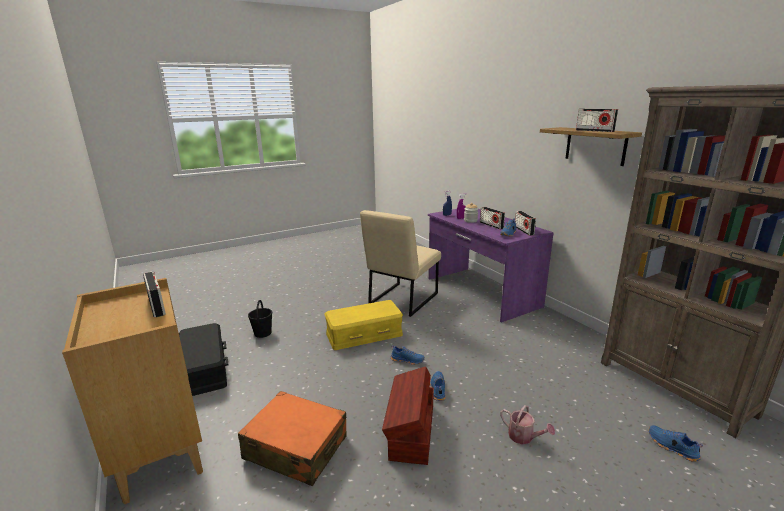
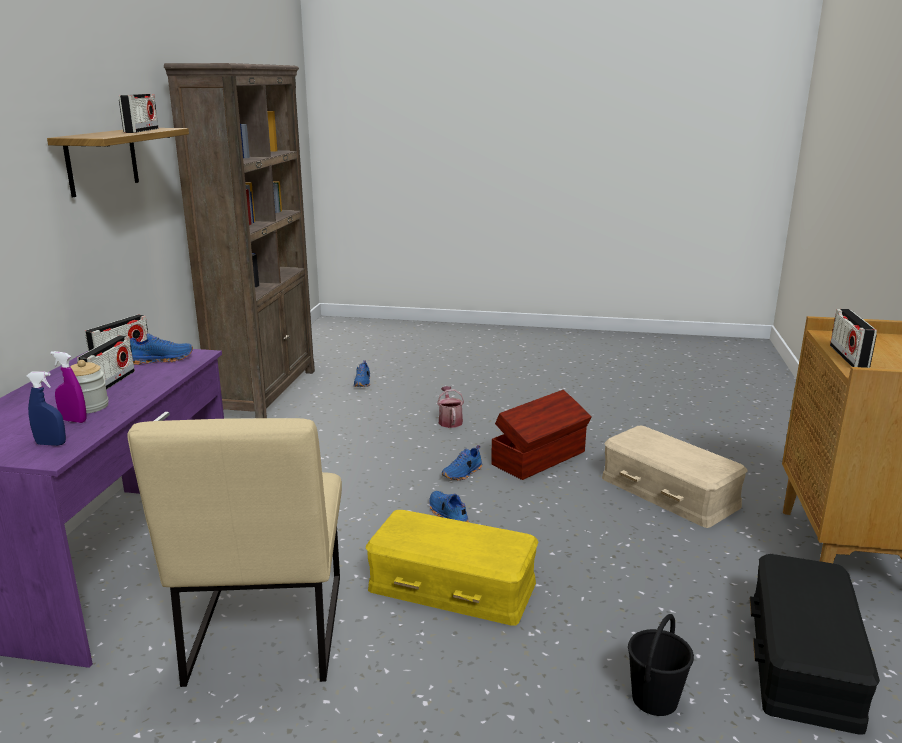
camera: 140 degrees left, 0 degrees up
(296, 448) = (670, 491): orange suitcase -> beige storage box
(402, 299) = (265, 631): beige chair -> beige chair turned 105 degrees clockwise

